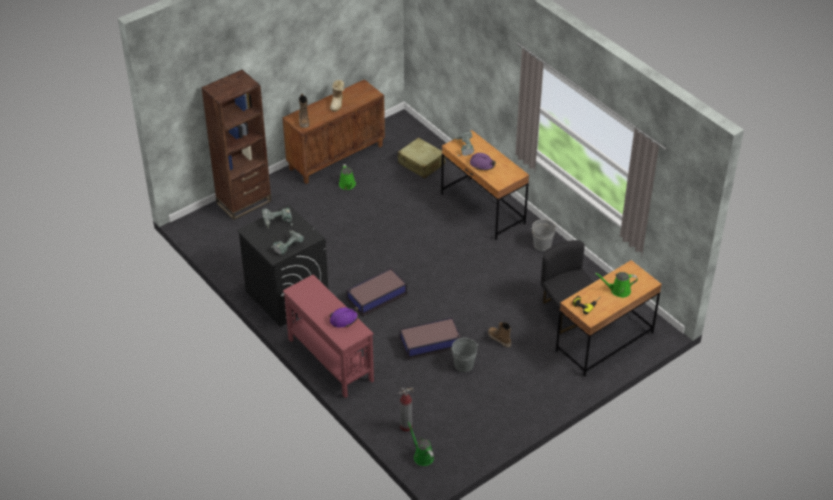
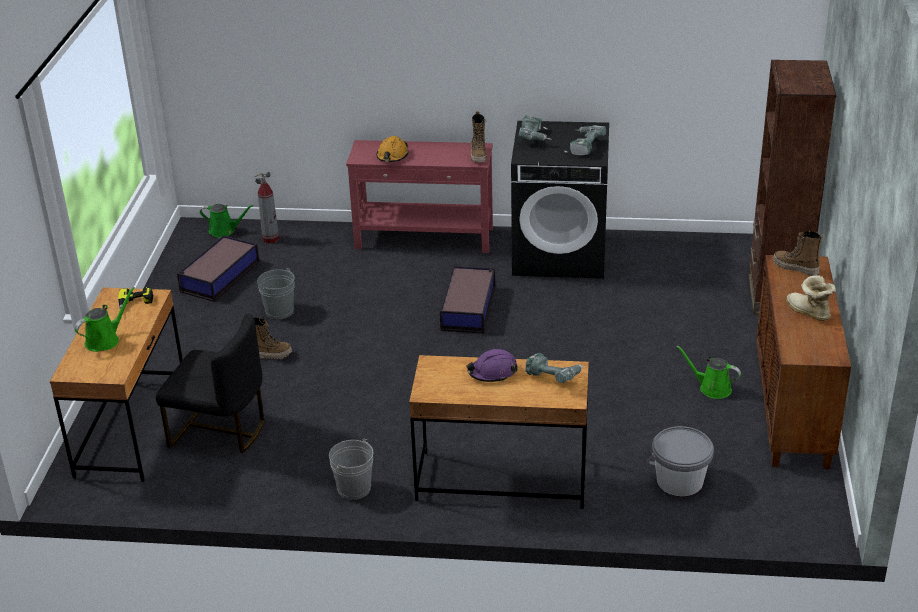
camera: 135 degrees right, 10 degrees down
(304, 285) = (478, 155): none -> boot
(344, 319) = (392, 156): purple hard hat -> orange hard hat
(421, 164) = (679, 481): beige suitcase -> grey bucket
(431, 343) = (343, 307): storage box -> storage box (219, 277)

